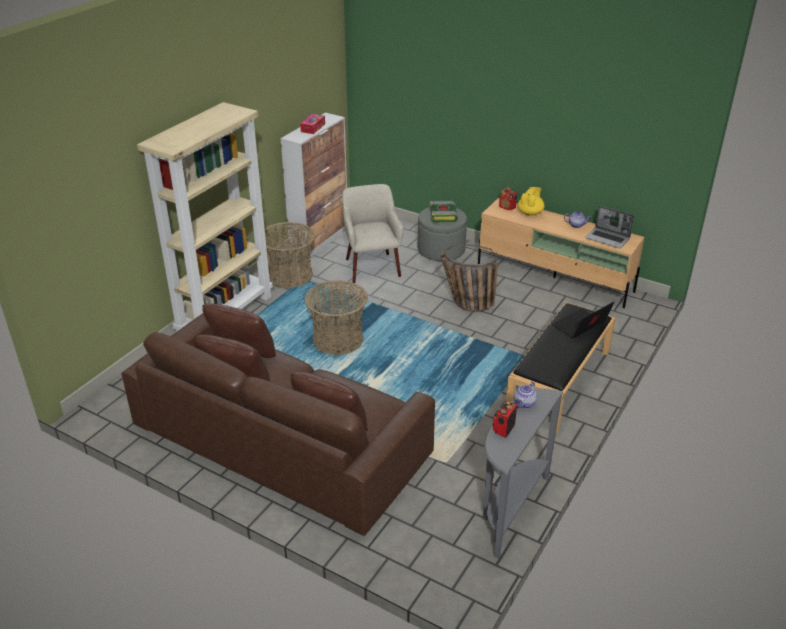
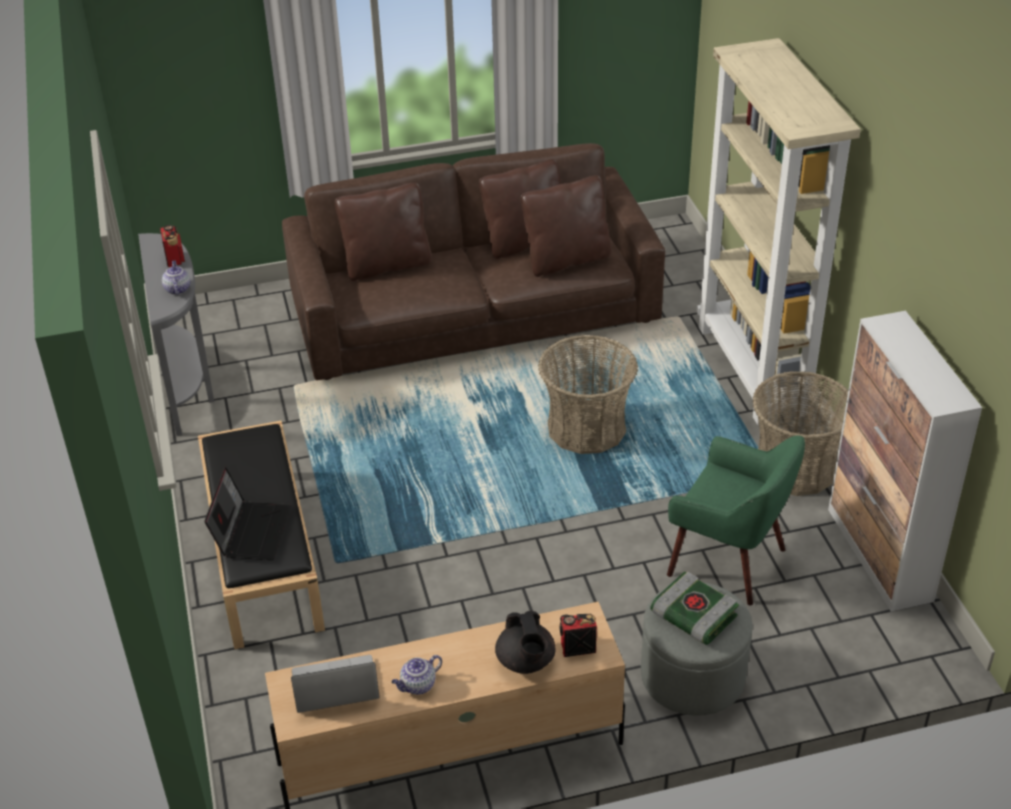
camera: 135 degrees right, 5 degrees up
(313, 128) = (914, 358): tissue box -> none
(372, 267) = (728, 561): beige armchair -> green armchair
(464, 303) = (517, 592): basket -> none
(530, 213) = (526, 661): yellow teapot -> black teapot

